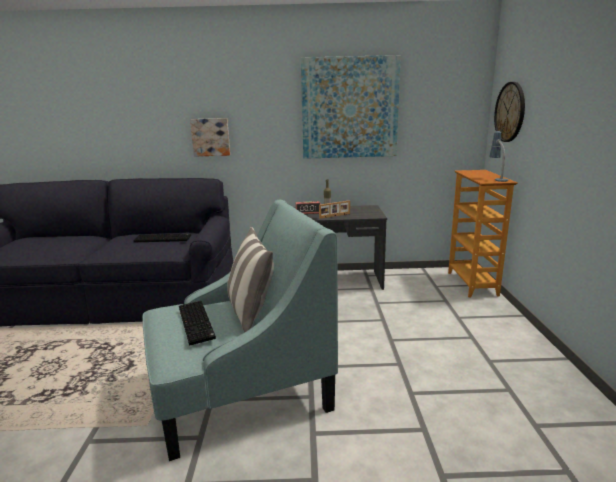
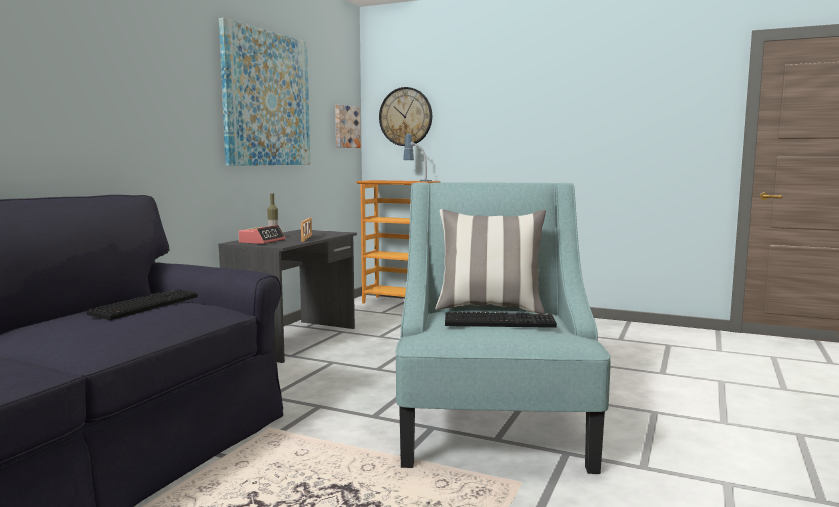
camera: 65 degrees left, 10 degrees down
(210, 137) = (103, 123): picture -> picture (346, 127)

